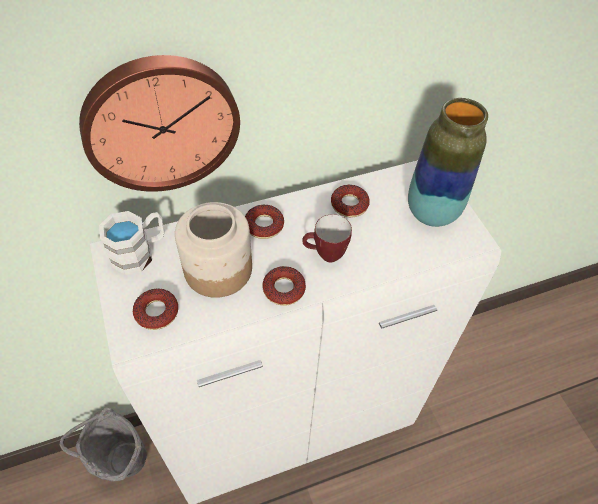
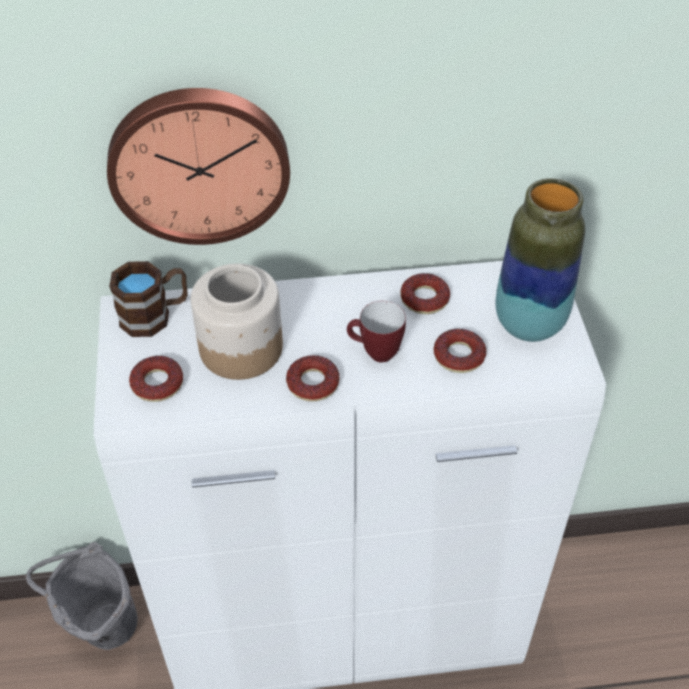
camera: 15 degrees right, 5 degrees down
(140, 252) = (155, 315): white mug -> brown mug
(264, 225) = (310, 307): donut -> donut (459, 356)

